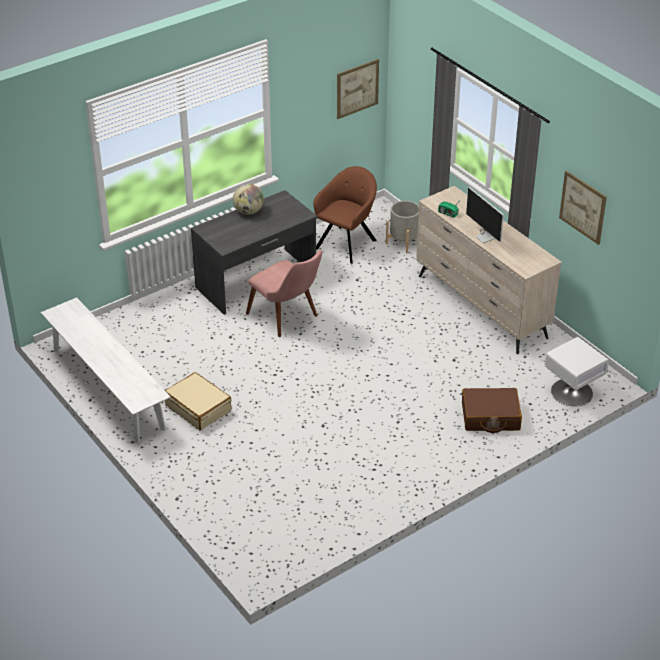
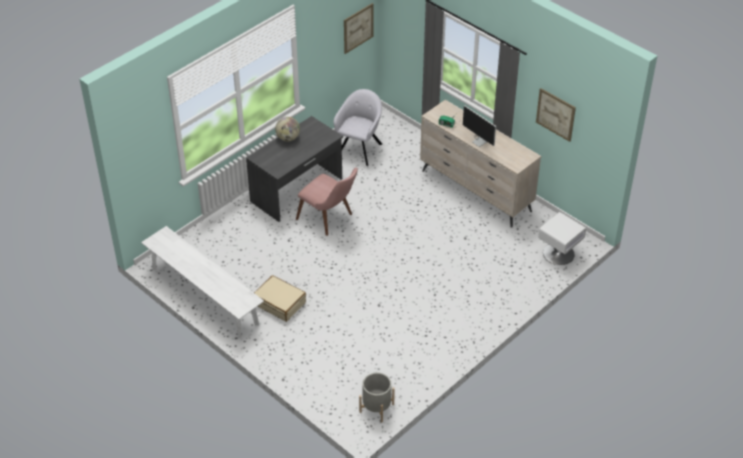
camera: 10 degrees left, 5 degrees up
(347, 243) = (359, 149): brown armchair -> grey armchair
(404, 242) = (404, 143): grey planter -> grey planter (376, 408)
(490, 417) = (502, 281): brown suitcase -> none

